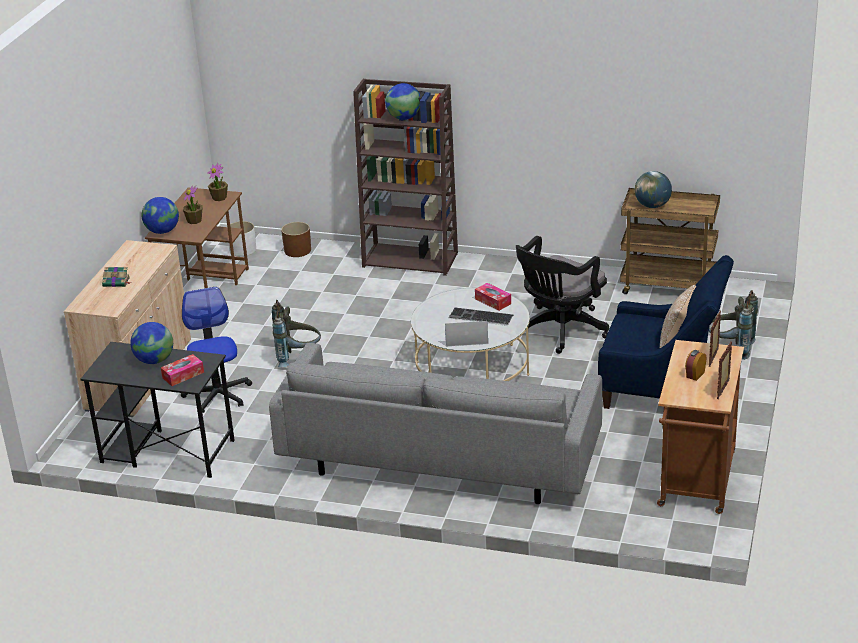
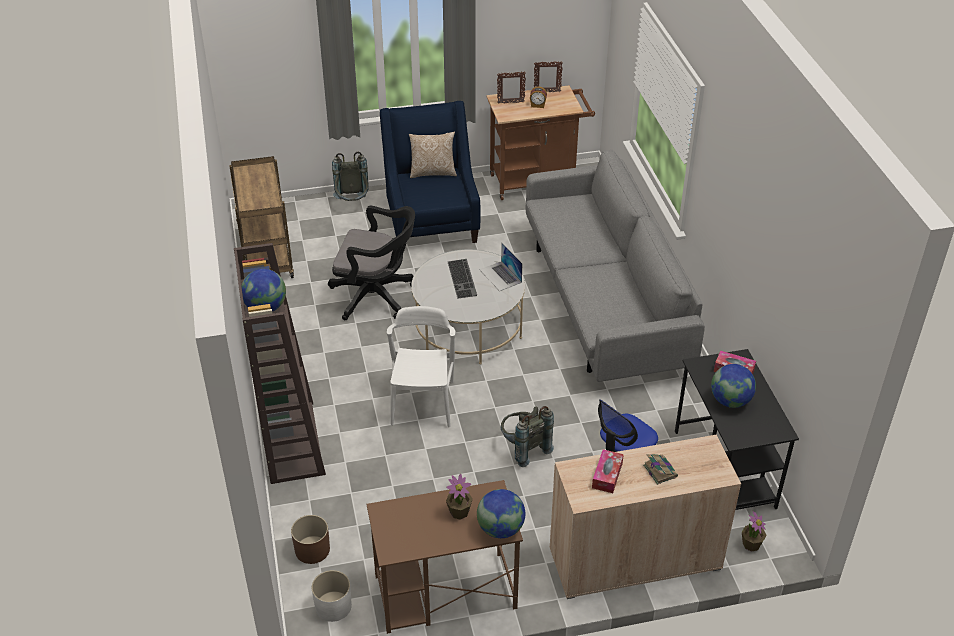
camera: 120 degrees left, 10 degrees up
(219, 198) = (392, 517): potted plant -> potted plant (751, 544)
(396, 323) = (423, 403): none -> white chair
(493, 301) = (432, 279): tissue box -> tissue box (607, 475)
(652, 205) = (258, 198): globe -> none

